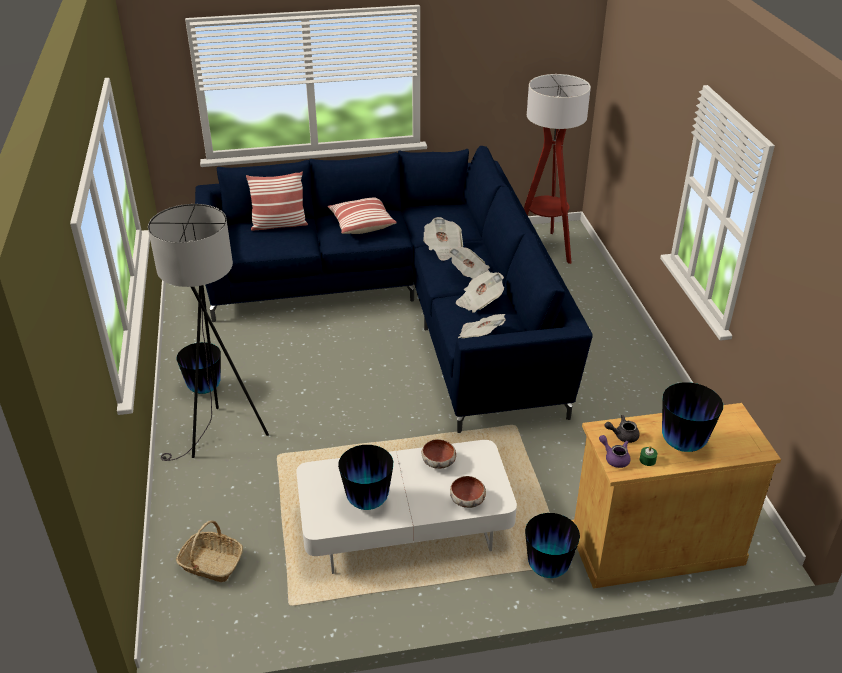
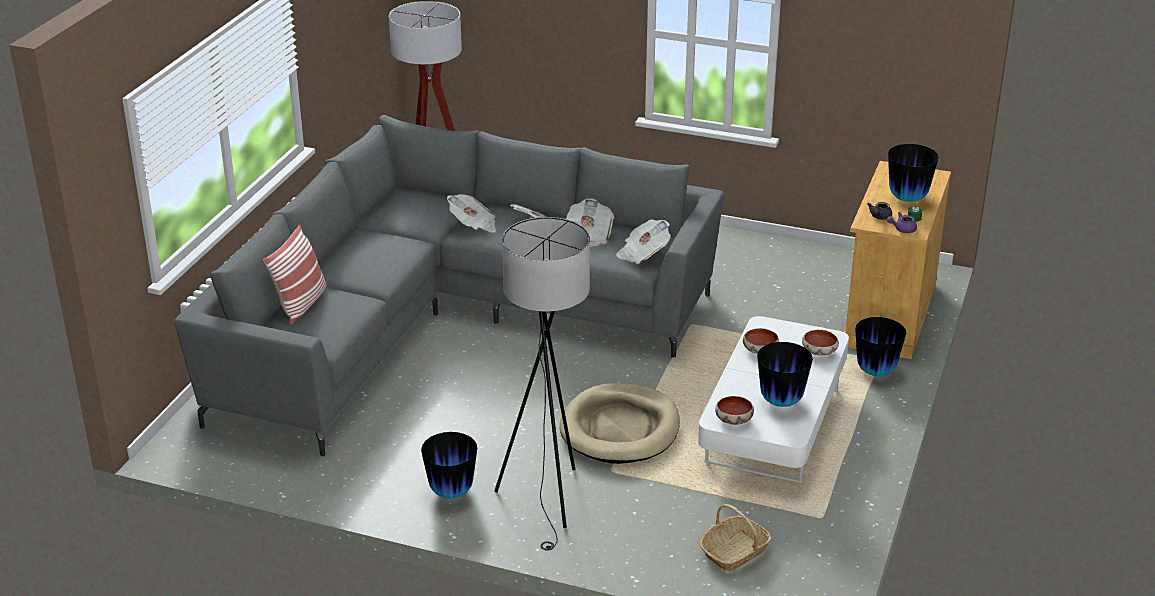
camera: 60 degrees left, 5 degrees down
(318, 481) = (733, 420): none -> bowl
(337, 439) = (620, 429): none -> beige dog bed
(361, 224) = (365, 255): pillow -> none
(407, 307) = (443, 320): blue sofa -> grey sofa

